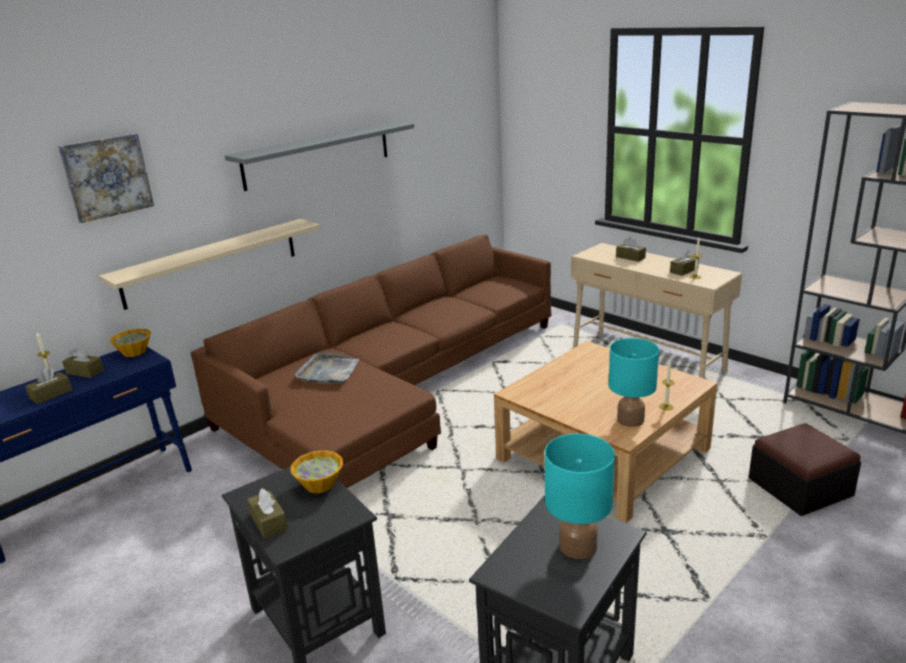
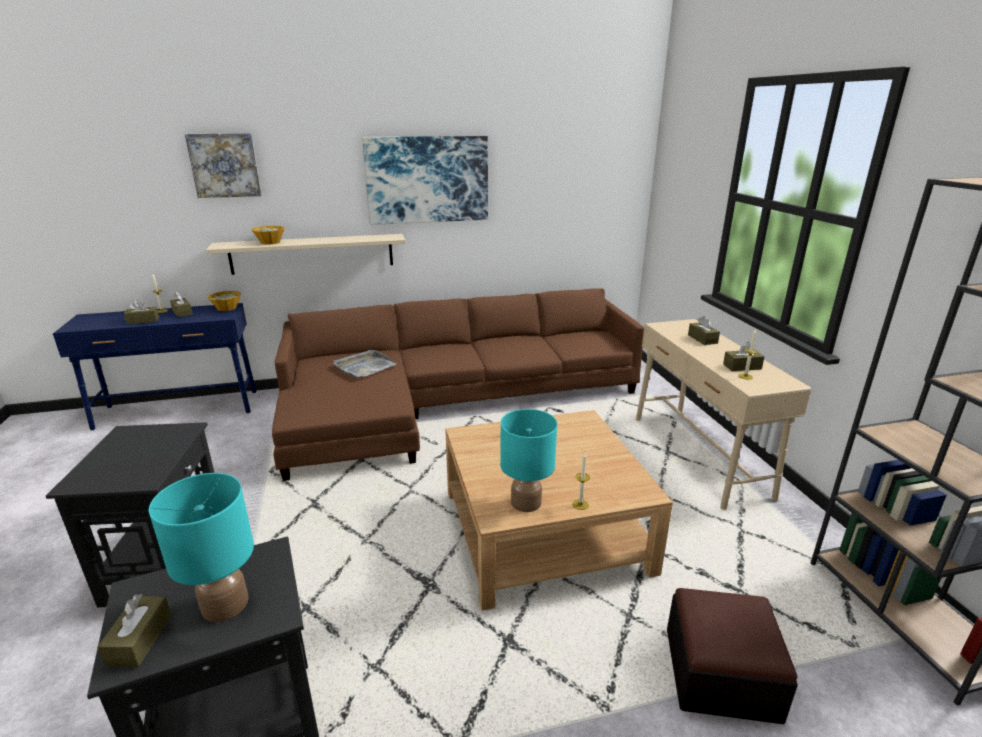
camera: 30 degrees right, 0 degrees up
(268, 522) = (99, 459): brown tissue box -> brown tissue box (140, 639)
(318, 154) = (427, 180): grey shelf -> picture
(320, 484) = (172, 445): bowl -> bowl (270, 242)

